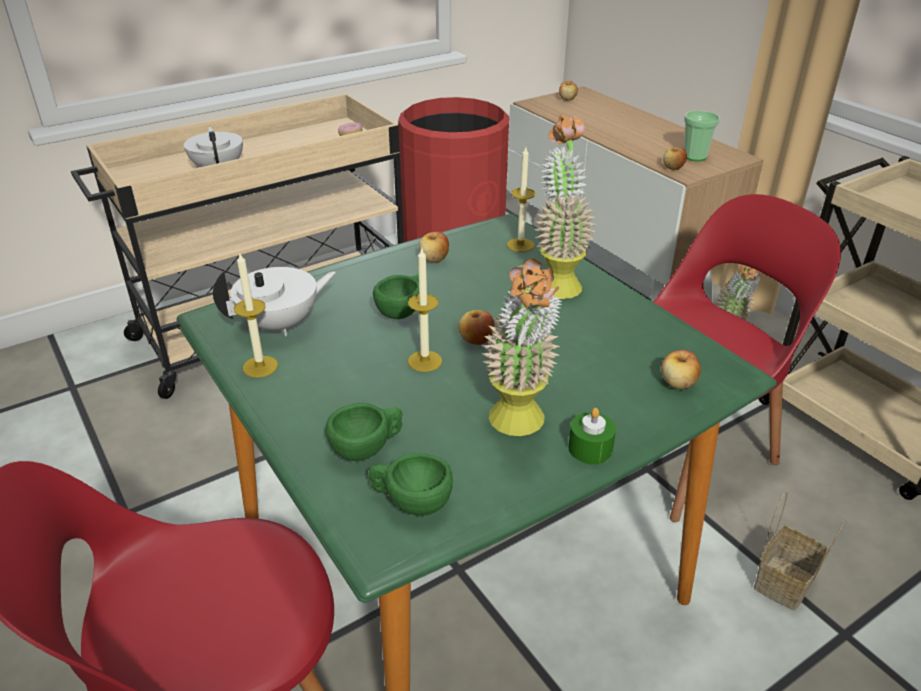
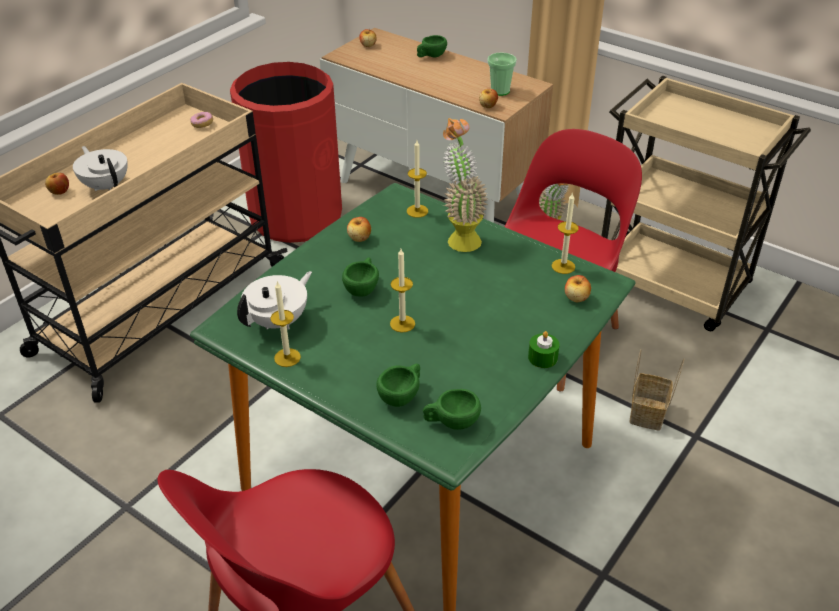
camera: 20 degrees left, 5 degrees up
(476, 340) = (428, 299): apple -> apple (60, 192)
(519, 428) = (492, 355): potted plant -> none
(631, 116) = (431, 56): none -> green cup
(677, 341) = (563, 266): none -> candle

